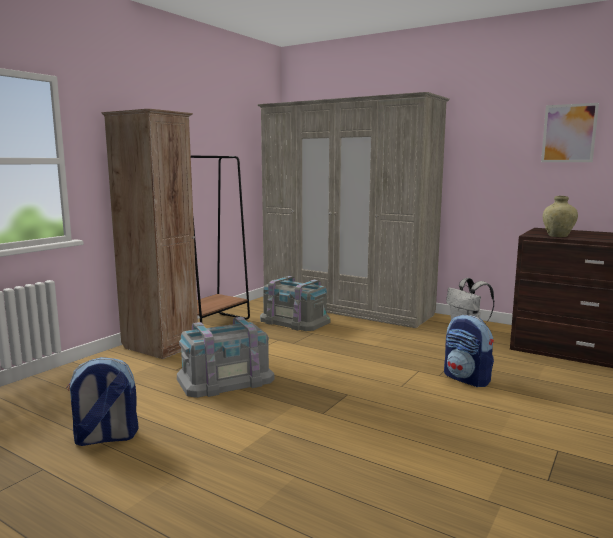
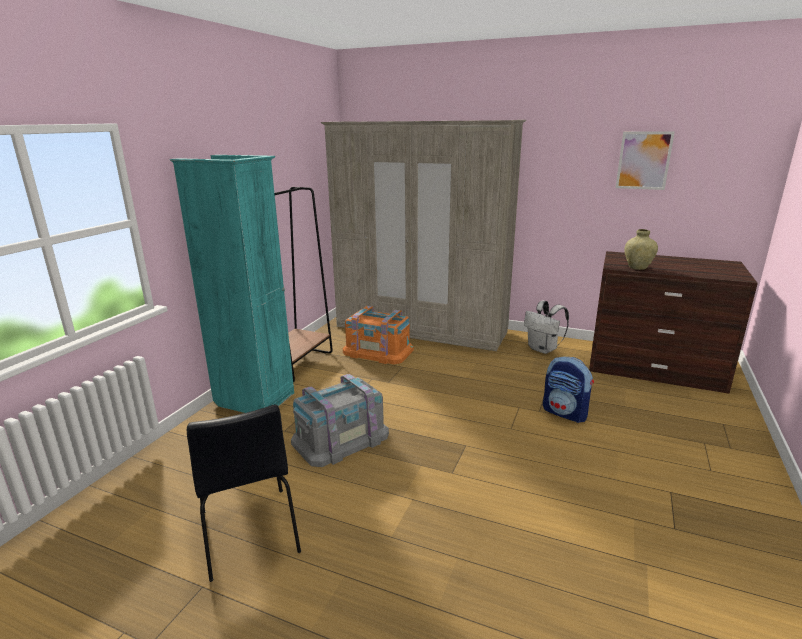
camera: 10 degrees left, 10 degrees up
(105, 438) = (250, 534): backpack -> black chair
(161, 346) = (256, 399): brown cabinet -> turquoise cabinet
(295, 321) = (378, 351): grey storage box -> orange storage box

